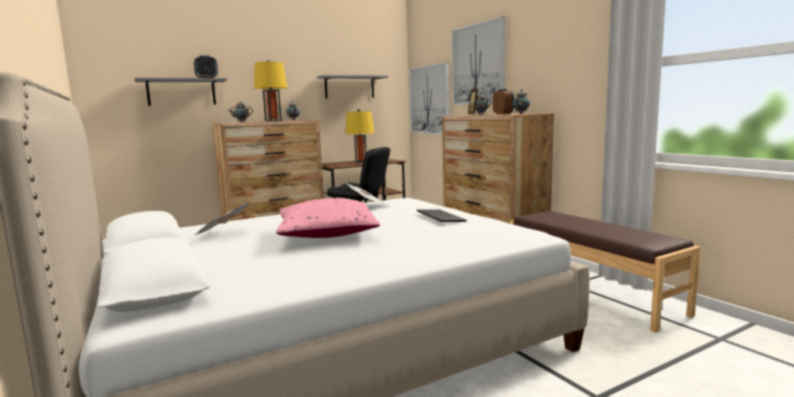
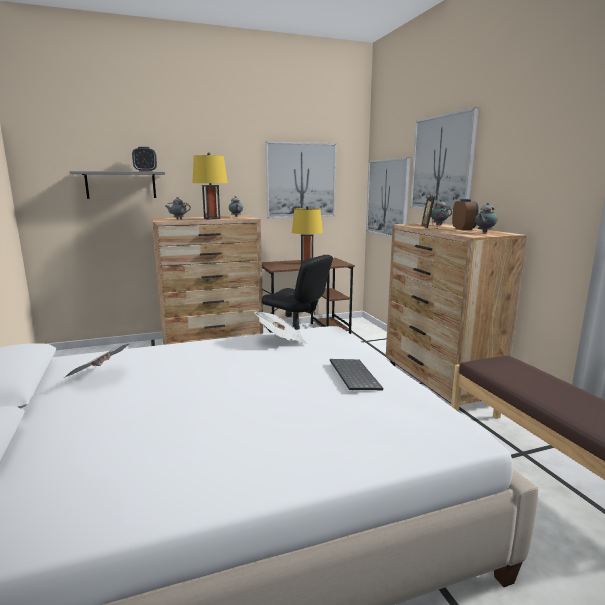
camera: 10 degrees right, 5 degrees up
(327, 234) = (205, 396): pink pillow -> none
(349, 87) = (301, 180): grey shelf -> picture

